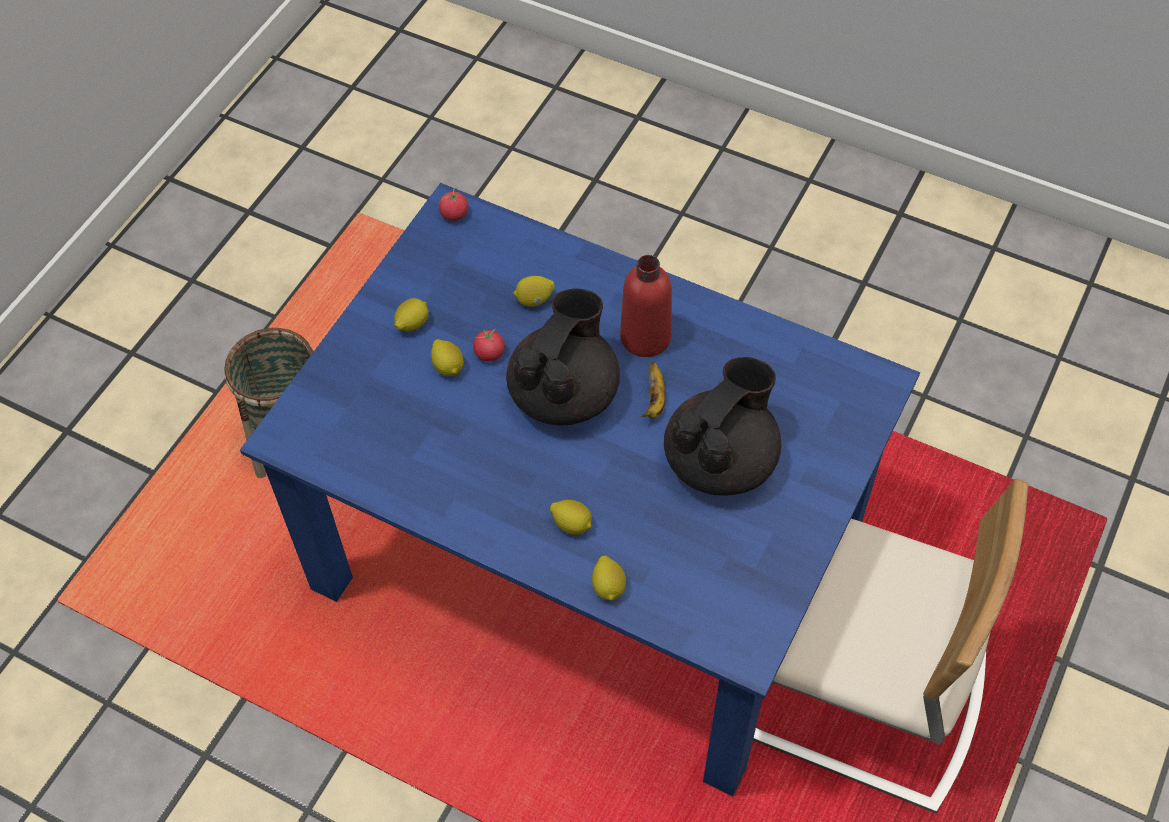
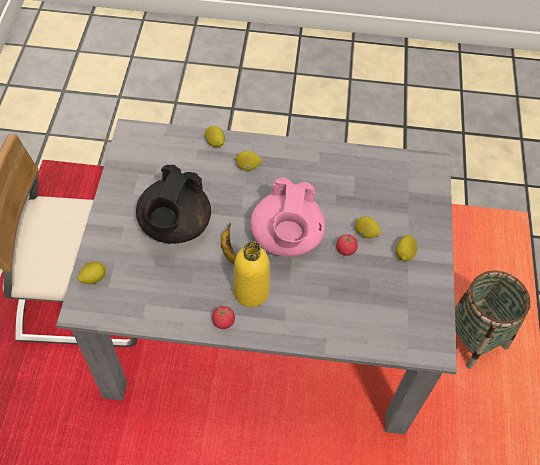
camera: 155 degrees right, 0 degrees up
(454, 214) = (429, 346): tomato -> tomato (223, 321)
(534, 300) = (337, 295): lemon -> lemon (93, 278)
(565, 393) = (286, 238): black teapot -> pink teapot
(592, 558) = (262, 325): blue dining table -> grey dining table
(645, 337) = (251, 291): red bottle -> yellow bottle

